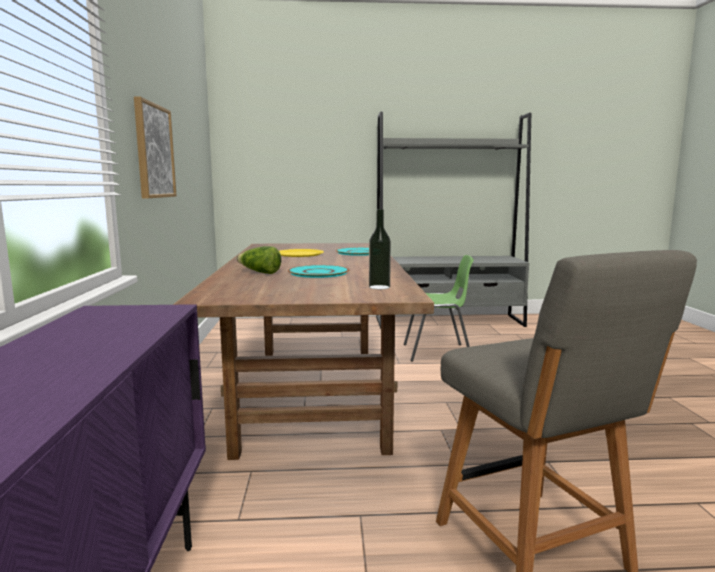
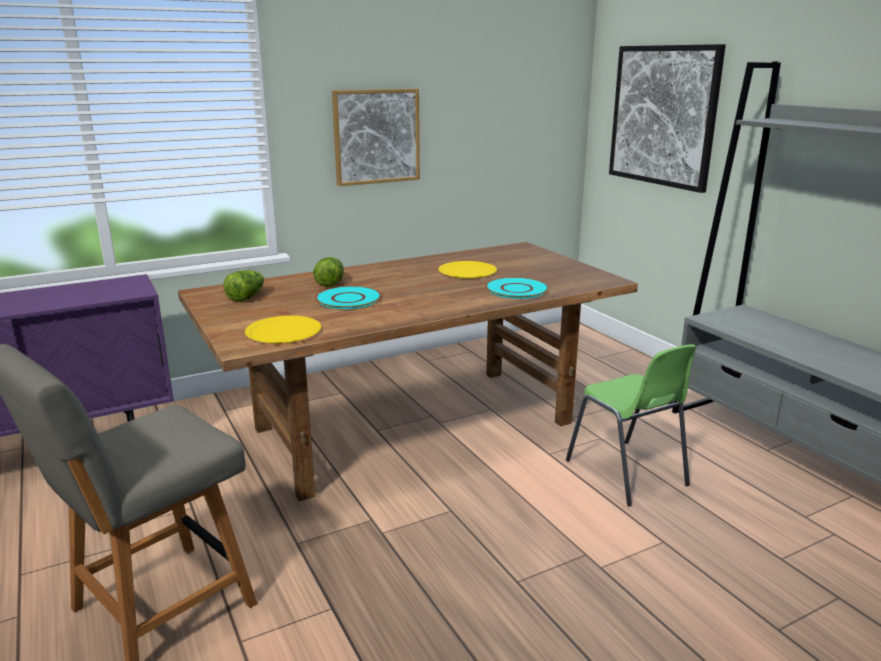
camera: 65 degrees right, 10 degrees up
(255, 289) = (246, 297): none -> lettuce
(290, 151) = (663, 116): none -> picture
(379, 287) = (283, 331): bottle -> yellow plate

